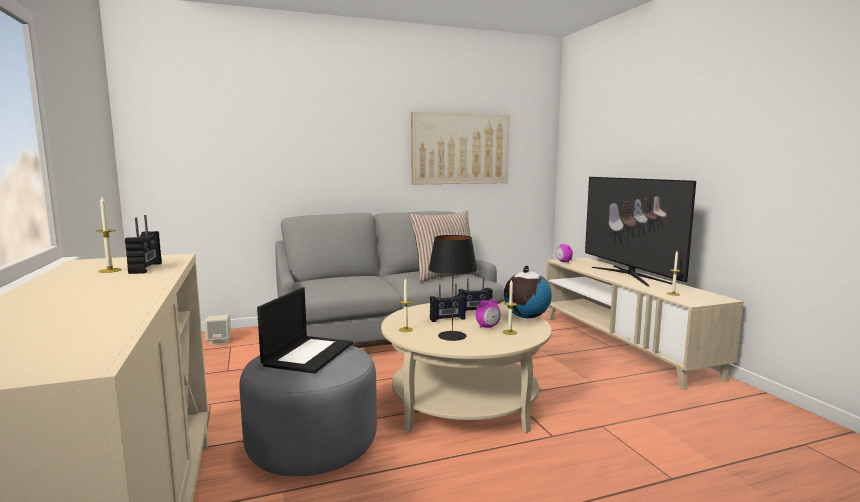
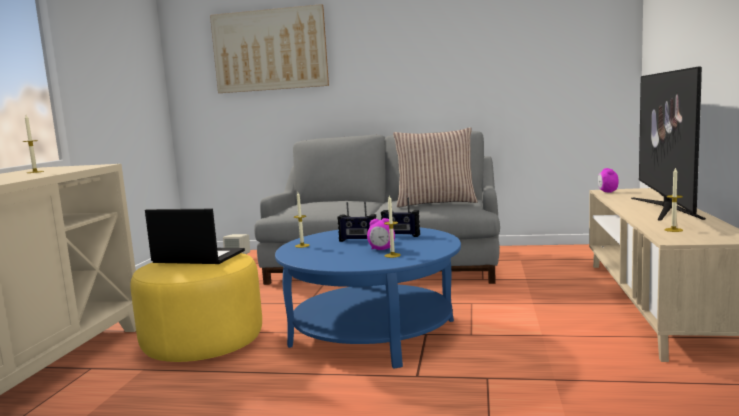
camera: 30 degrees right, 0 degrees up
(146, 268) = (57, 171): radio -> none
(308, 354) = (197, 257): laptop -> laptop turned 120 degrees counterclockwise
(312, 445) = (203, 343): grey ottoman -> yellow ottoman
(451, 336) = (330, 253): black table lamp -> none
(460, 149) = (496, 56): picture -> picture (270, 50)
(464, 402) = (373, 332): beige coffee table -> blue coffee table
(526, 317) = (442, 244): globe -> none

